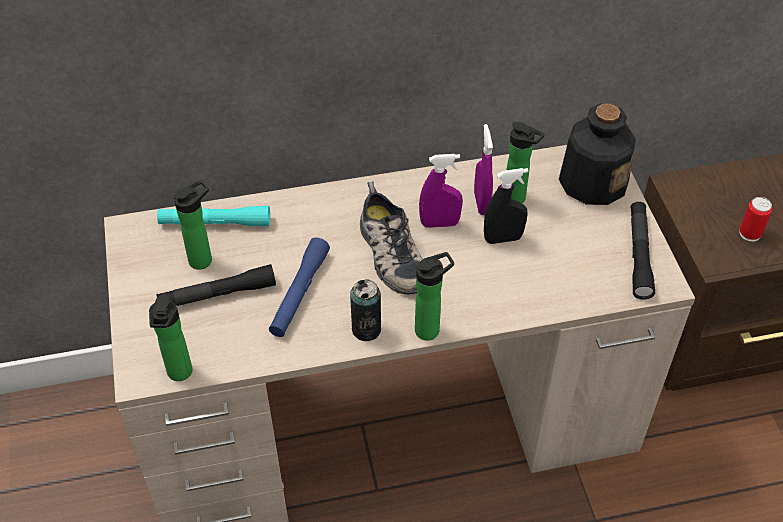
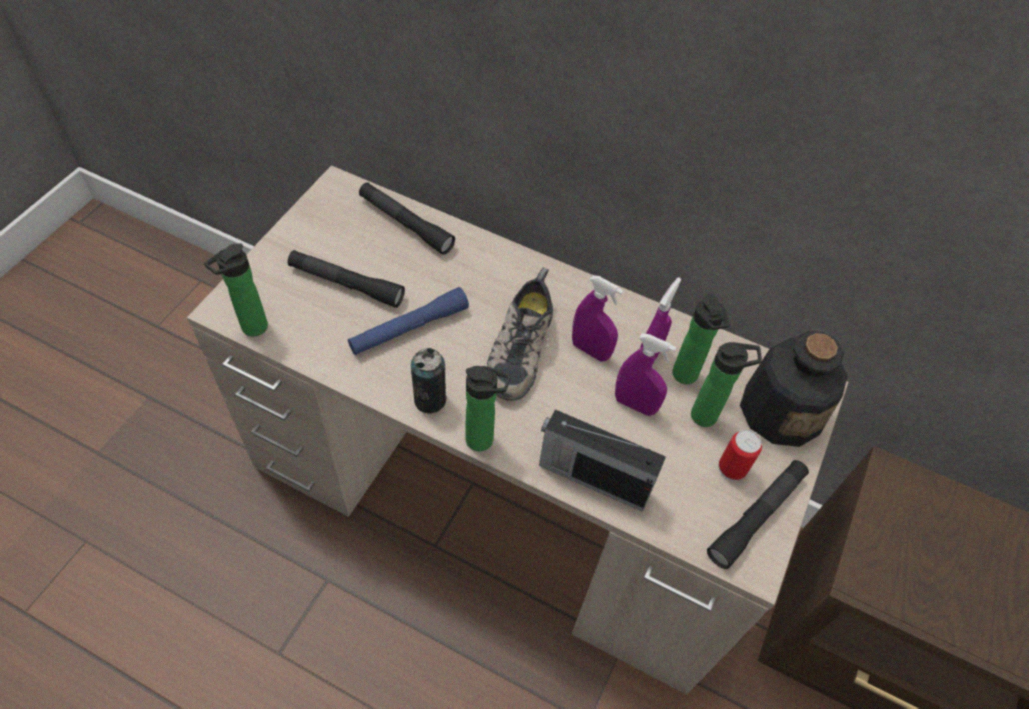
camera: 35 degrees right, 5 degrees up
(204, 259) = (366, 247): bottle -> bottle (708, 416)
(215, 223) = (405, 224): turquoise flashlight -> black flashlight
(503, 238) = (635, 404): black spray bottle -> purple spray bottle
(522, 302) = (592, 477): none -> radio
(750, 233) = (930, 581): can -> can (732, 468)

